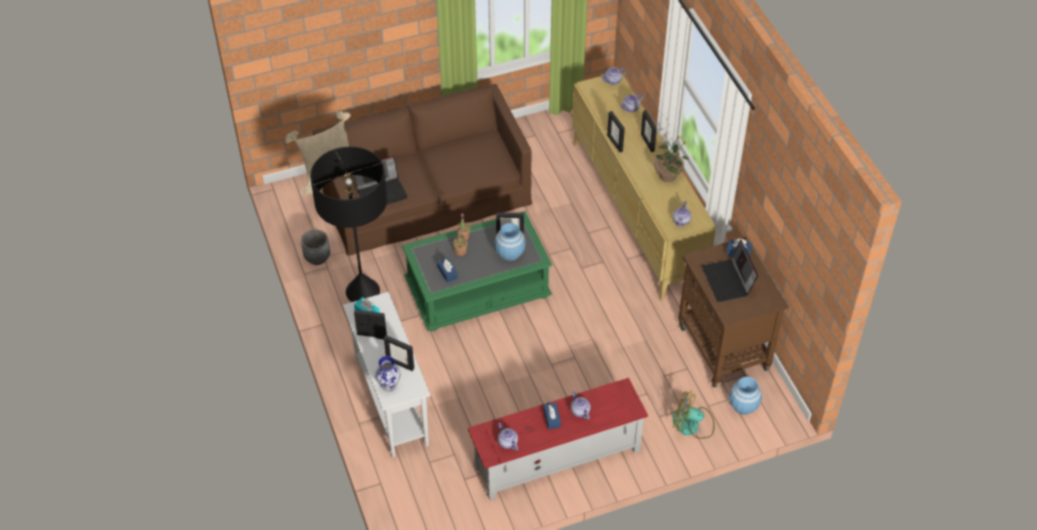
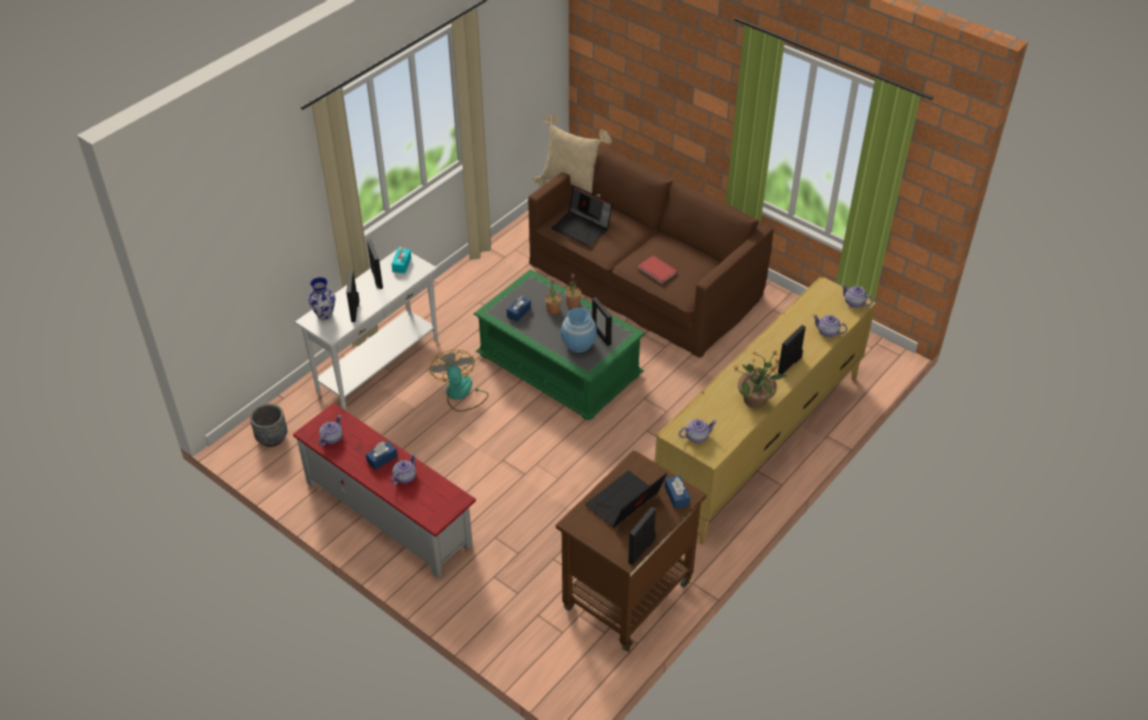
camera: 60 degrees right, 5 degrees down
(317, 258) = (510, 246): grey planter -> grey planter (272, 438)
(363, 294) = (491, 292): black floor lamp -> none
(466, 173) = (656, 271): none -> red book
(615, 143) = (764, 340): picture frame -> picture frame (641, 551)
(692, 425) = (501, 611): fan -> fan (461, 394)
(743, 405) = (559, 648): blue vase -> none

